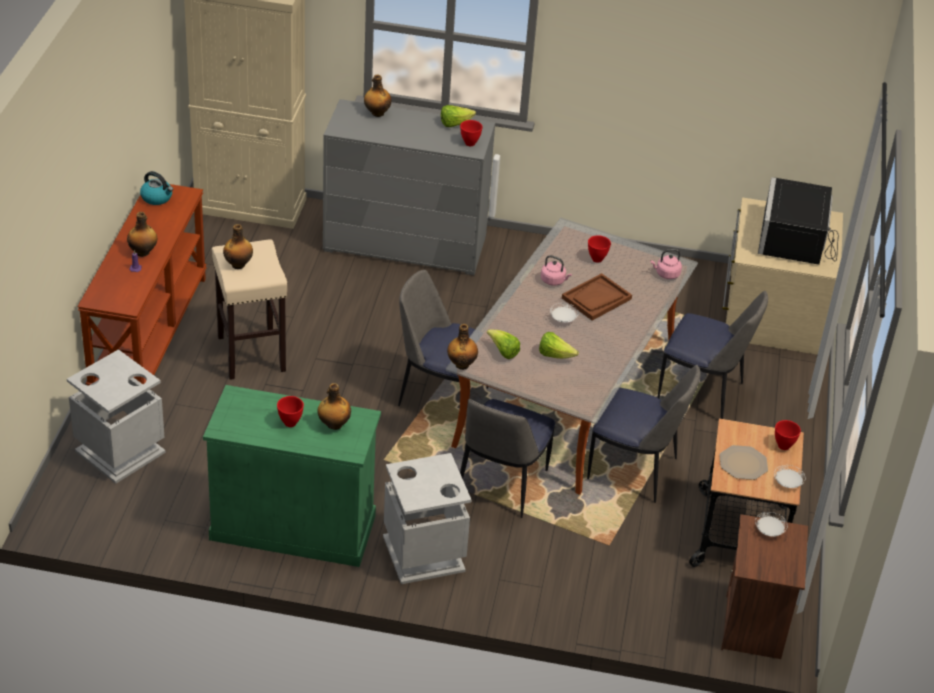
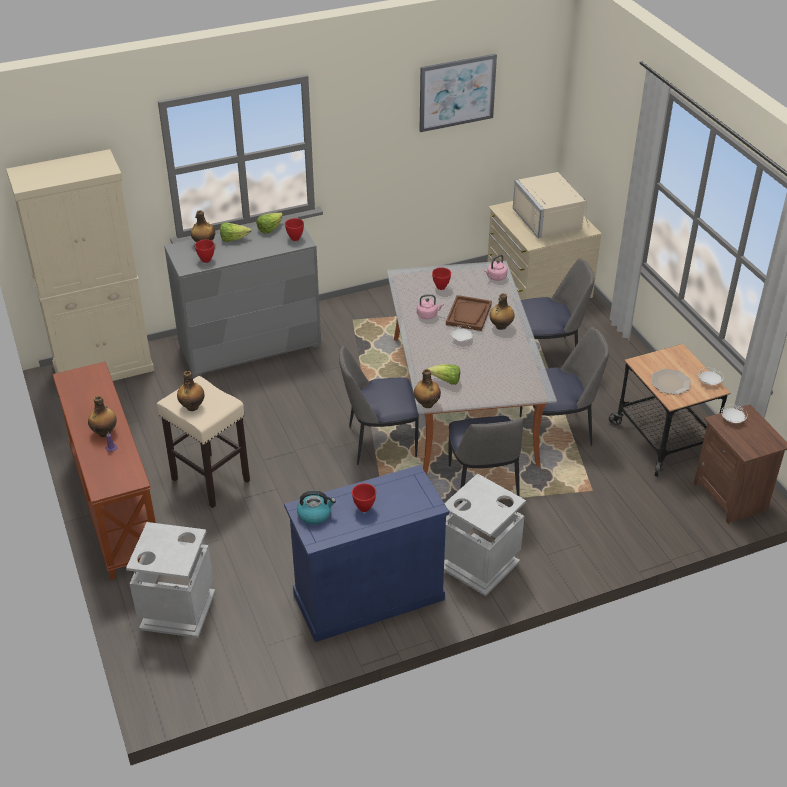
camera: 30 degrees left, 0 degrees up
(157, 198) = (74, 384): kettle -> kettle (315, 514)
(293, 527) = (368, 596): green cabinet -> blue cabinet
(334, 424) = (397, 492): bottle -> bottle (500, 326)
(555, 355) = (482, 367): lettuce -> lettuce (233, 239)
(725, 48) = (457, 92): none -> picture
(783, 446) = (680, 358): red bowl -> red bowl (205, 260)
(797, 241) = (551, 220): black microwave -> beige microwave

